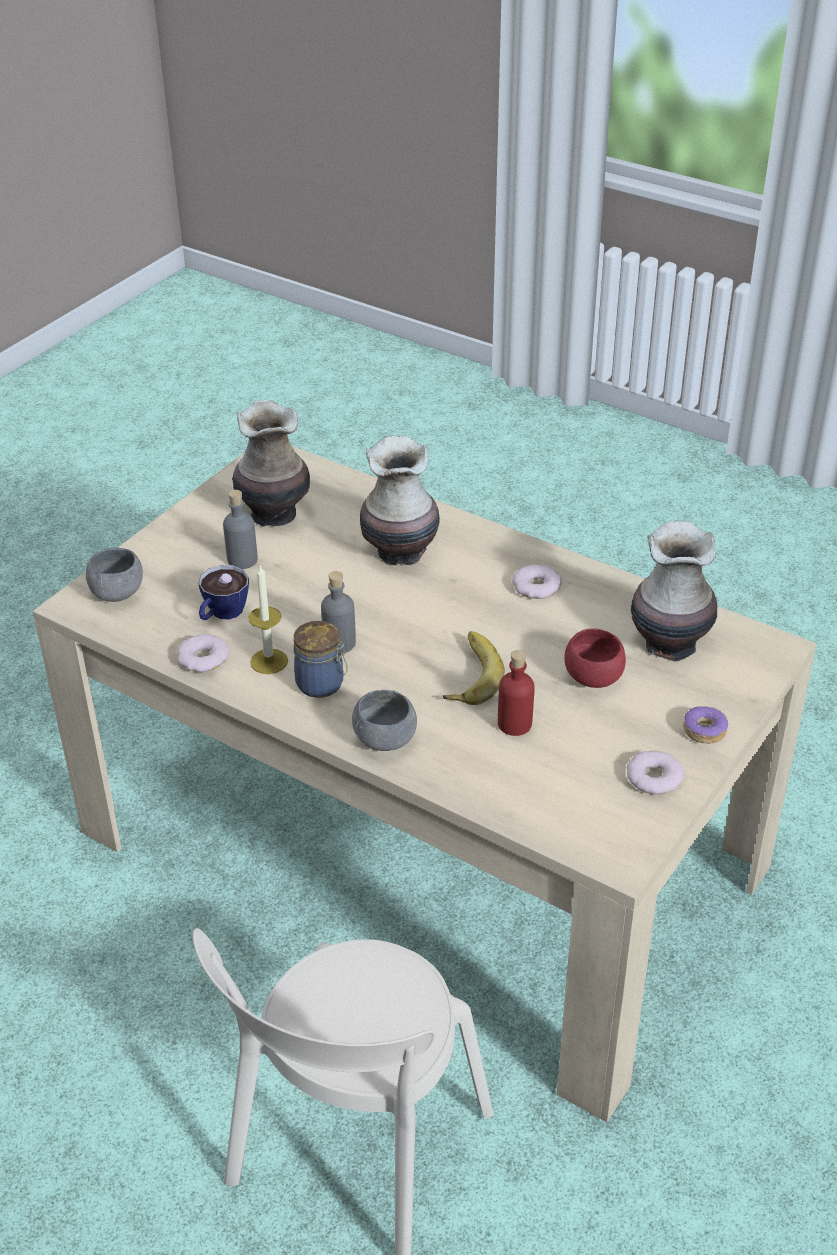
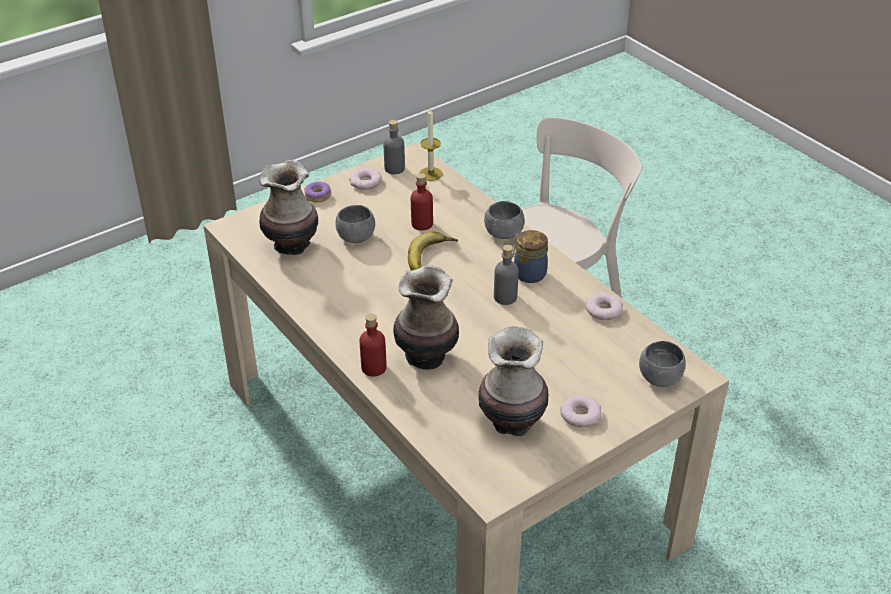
camera: 160 degrees left, 0 degrees up
(222, 614) = (582, 339): cup -> none
(242, 560) = (553, 382): grey bottle -> grey bottle (394, 168)
(269, 661) = (558, 296): candle -> candle (430, 174)
(451, 527) = (373, 368): none -> red bottle
(536, 586) = (345, 303): donut -> donut (580, 414)
(593, 677) = (356, 237): red bowl -> grey bowl

